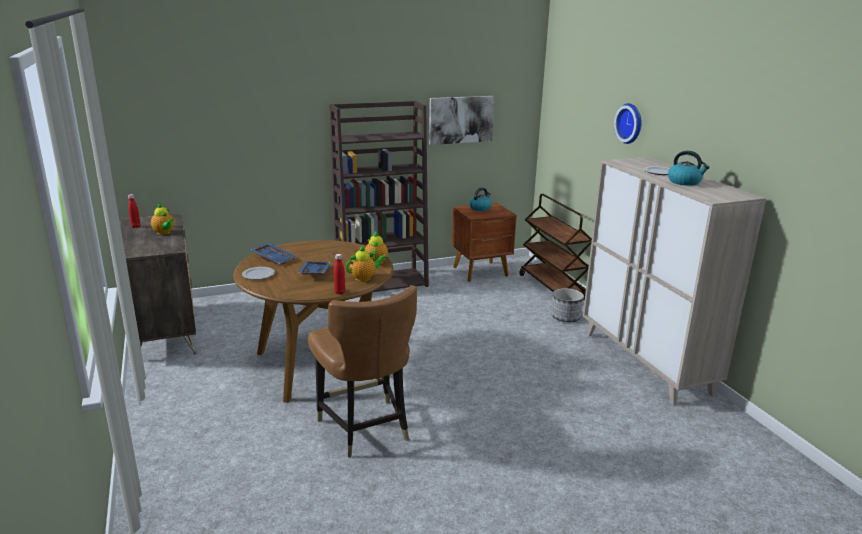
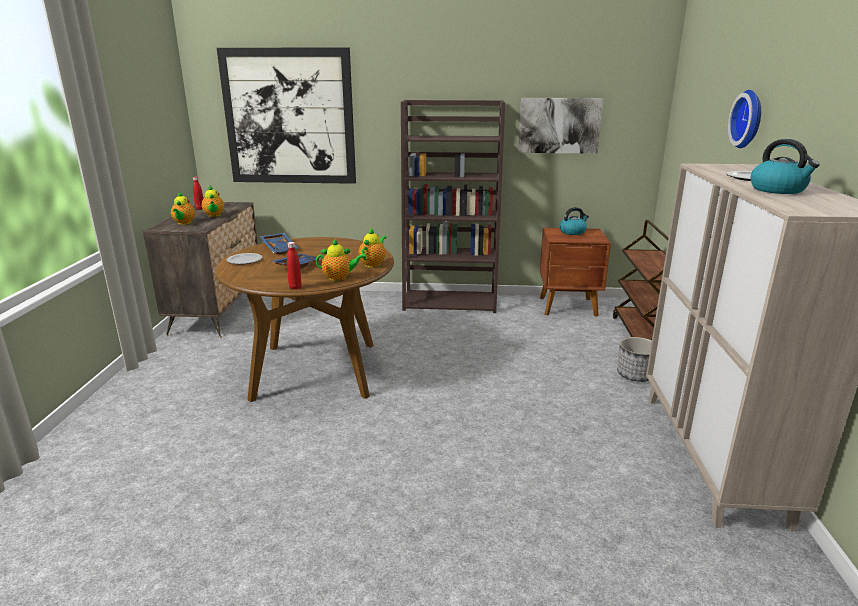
camera: 25 degrees right, 0 degrees up
(145, 245) = (184, 223): none -> teapot
(215, 125) = (289, 117): none -> picture
(365, 428) = (296, 449): brown chair -> none

